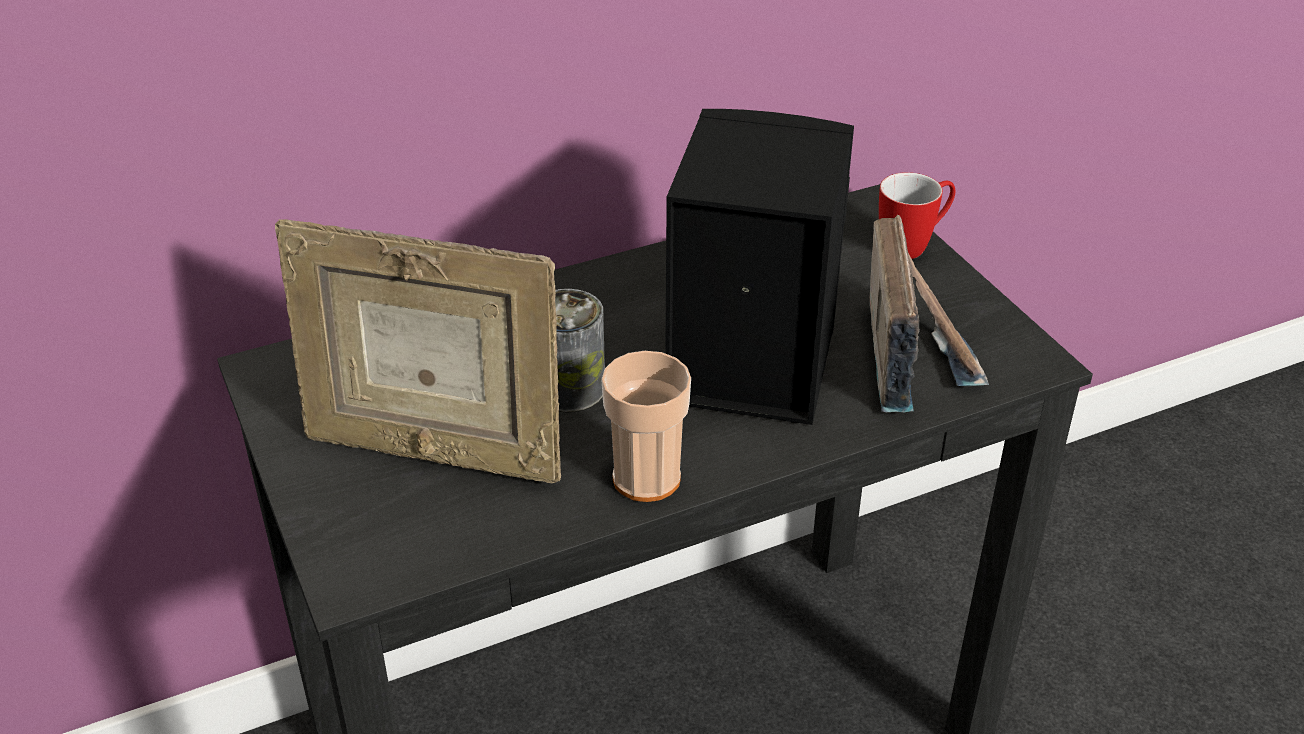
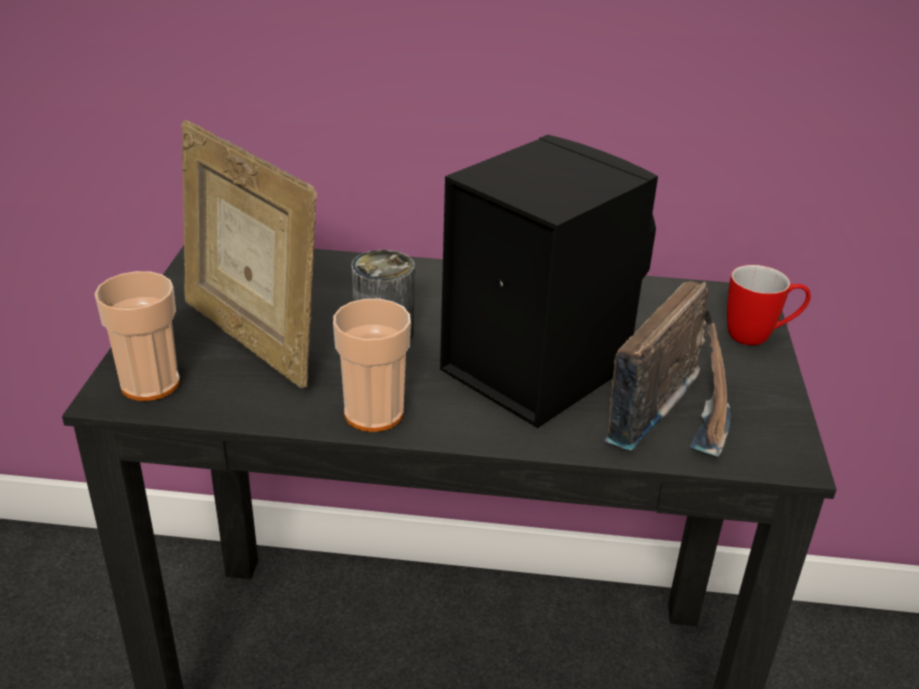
camera: 30 degrees right, 5 degrees down
(378, 551) = (150, 384): none -> cup

